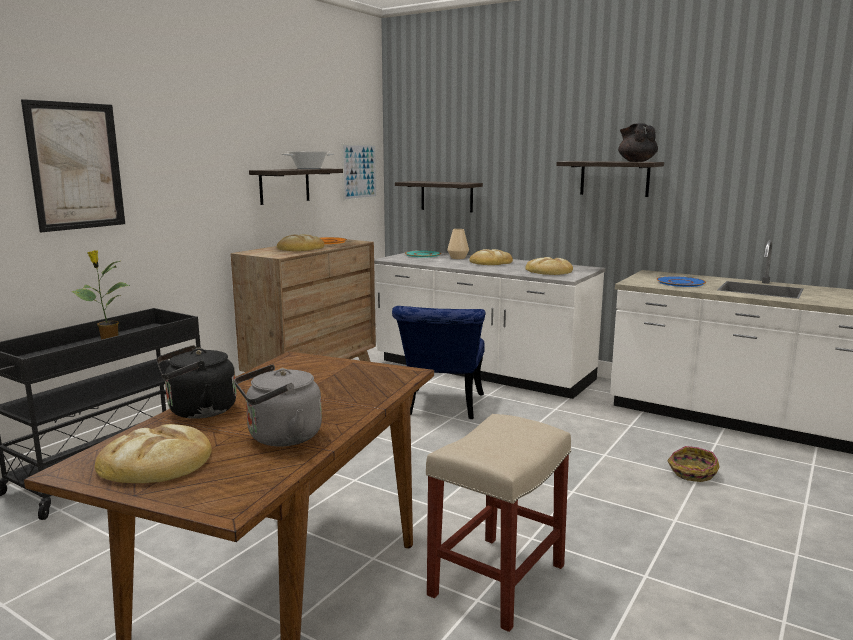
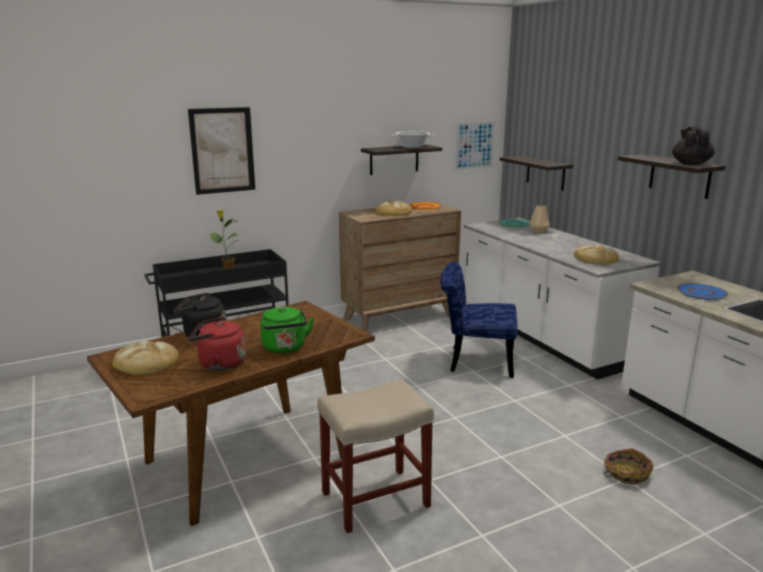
camera: 30 degrees right, 5 degrees up
(280, 438) = (219, 364): grey kettle -> red kettle
(345, 402) = (285, 348): none -> green kettle
(442, 408) = (474, 361): blue chair -> blue chair turned 60 degrees clockwise
(490, 262) = (559, 240): bread -> none

